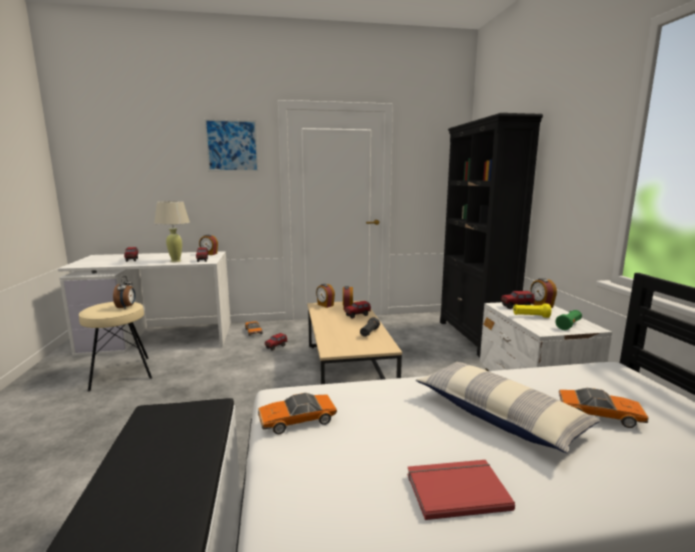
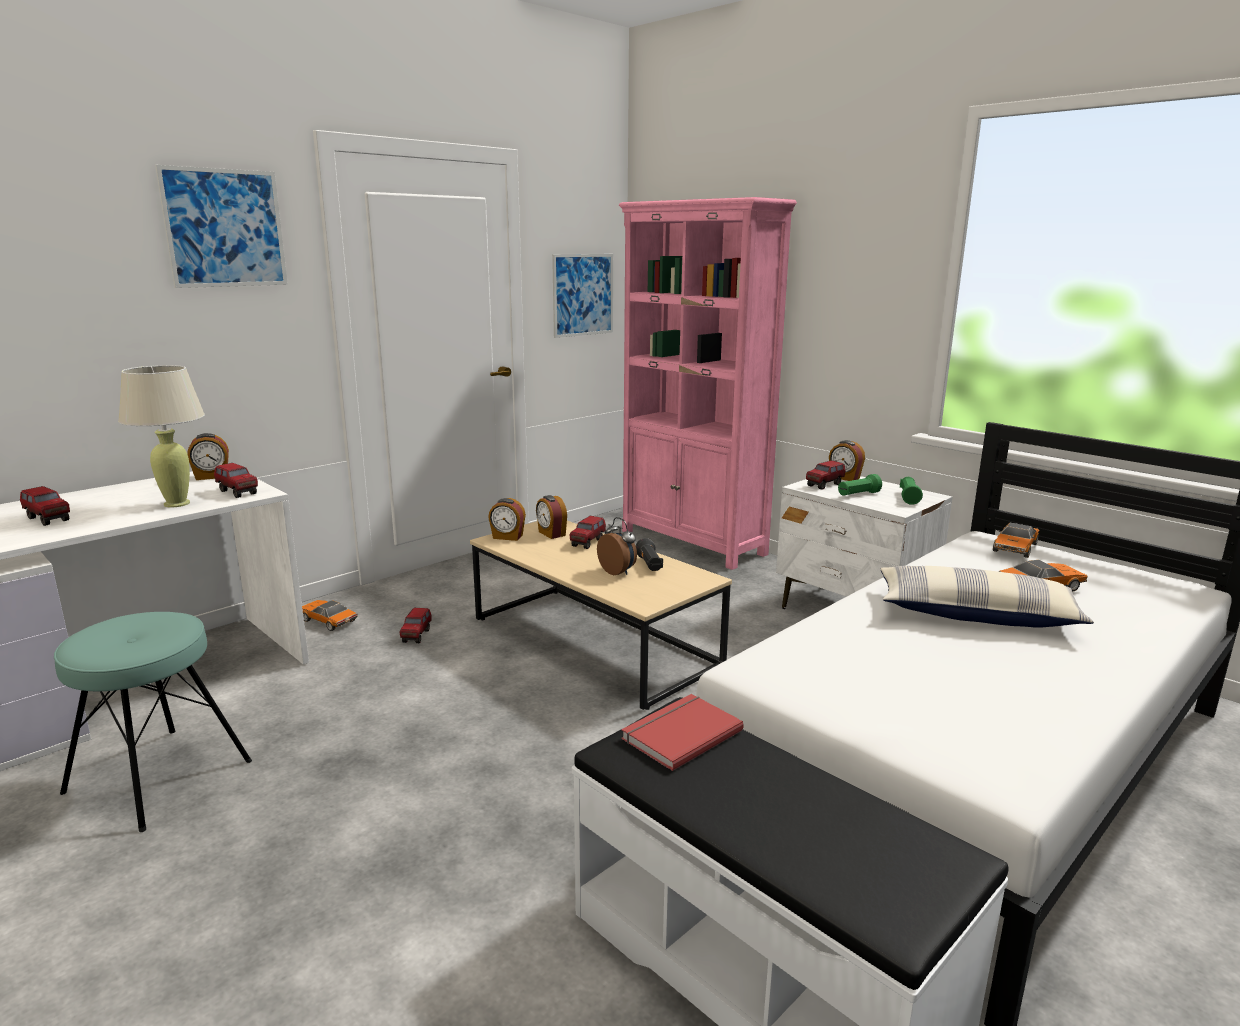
camera: 35 degrees left, 5 degrees up
(120, 373) = (158, 777): beige stool -> turquoise stool
(126, 307) = (171, 625): alarm clock -> alarm clock (618, 572)
(297, 420) = (819, 687): toy car -> toy car (1014, 548)
(434, 183) = (583, 295): none -> picture
(455, 489) = (1047, 688): red book -> red book (679, 733)
(474, 337) = (693, 543): black bookcase -> pink bookcase
(530, 316) = (858, 494): yellow flashlight -> green flashlight

